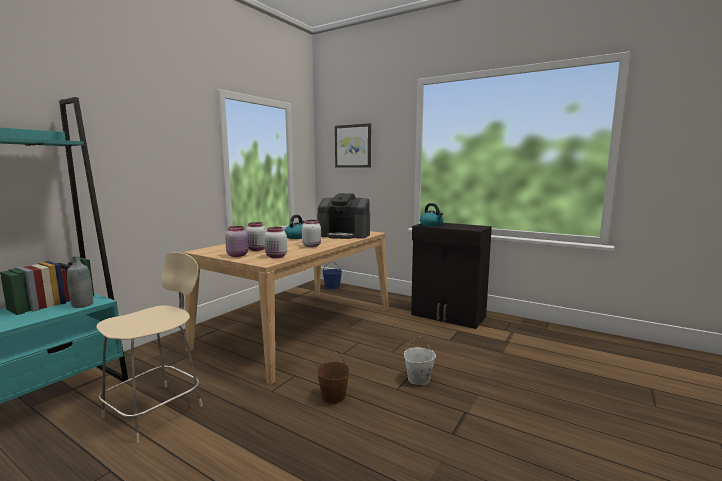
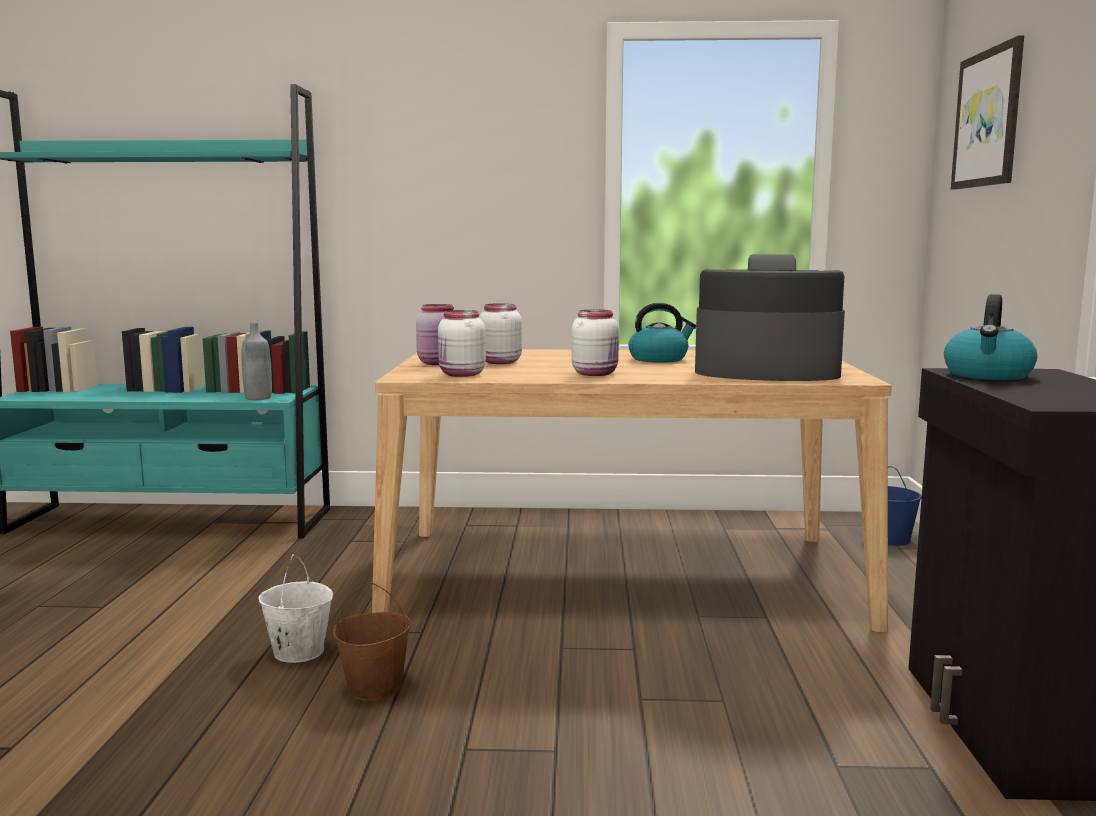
camera: 60 degrees right, 0 degrees up
(157, 410) = (243, 579): beige chair -> none
(344, 235) = (765, 371): coffee machine -> coffee machine turned 120 degrees clockwise
(418, 379) = (537, 766): white bucket -> white bucket (298, 652)

